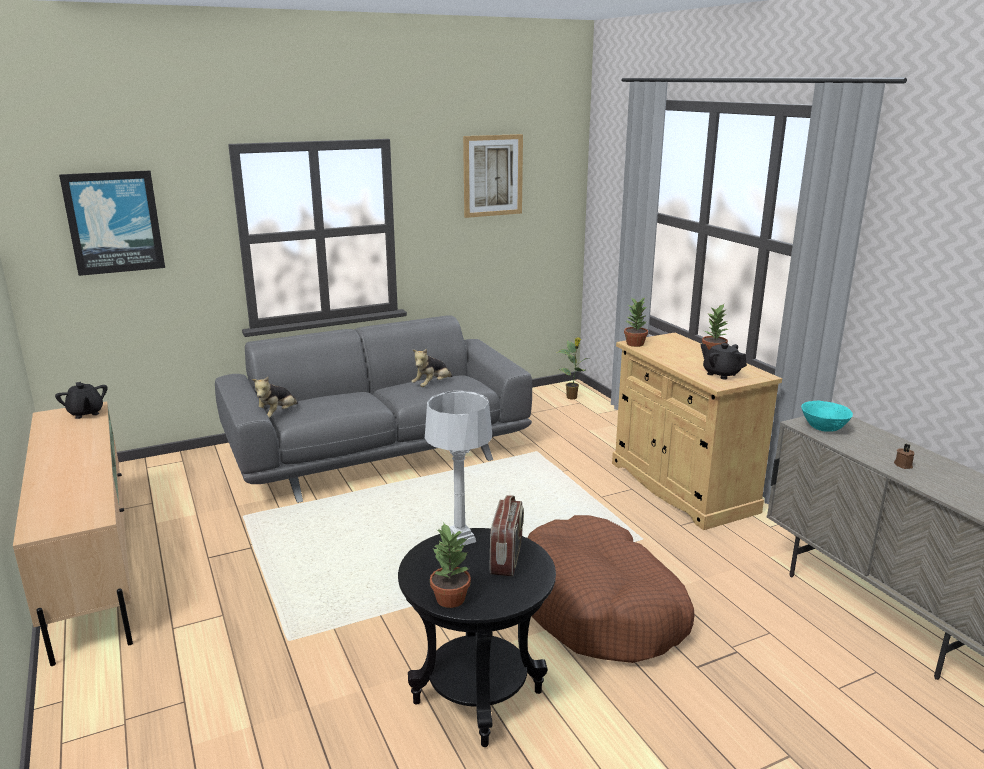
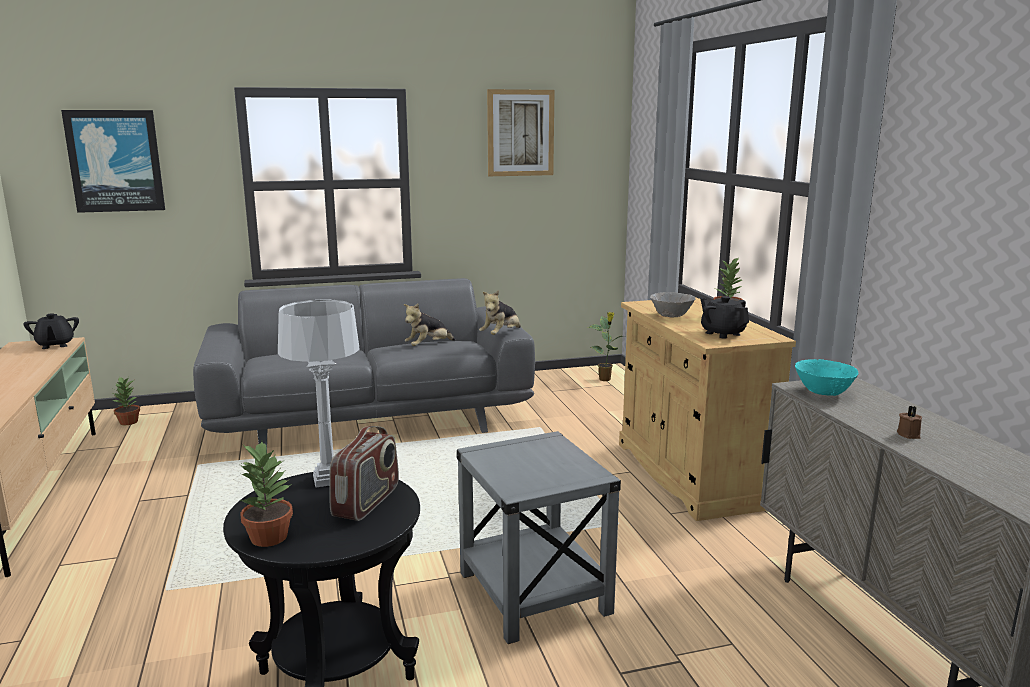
camera: 10 degrees right, 5 degrees down
(277, 415) = (250, 363): plush toy -> plush toy (501, 335)
(601, 608) = (533, 593): brown dog bed -> grey side table
(635, 344) = (641, 304): potted plant -> potted plant (128, 422)
(668, 356) = (671, 316): none -> grey bowl

